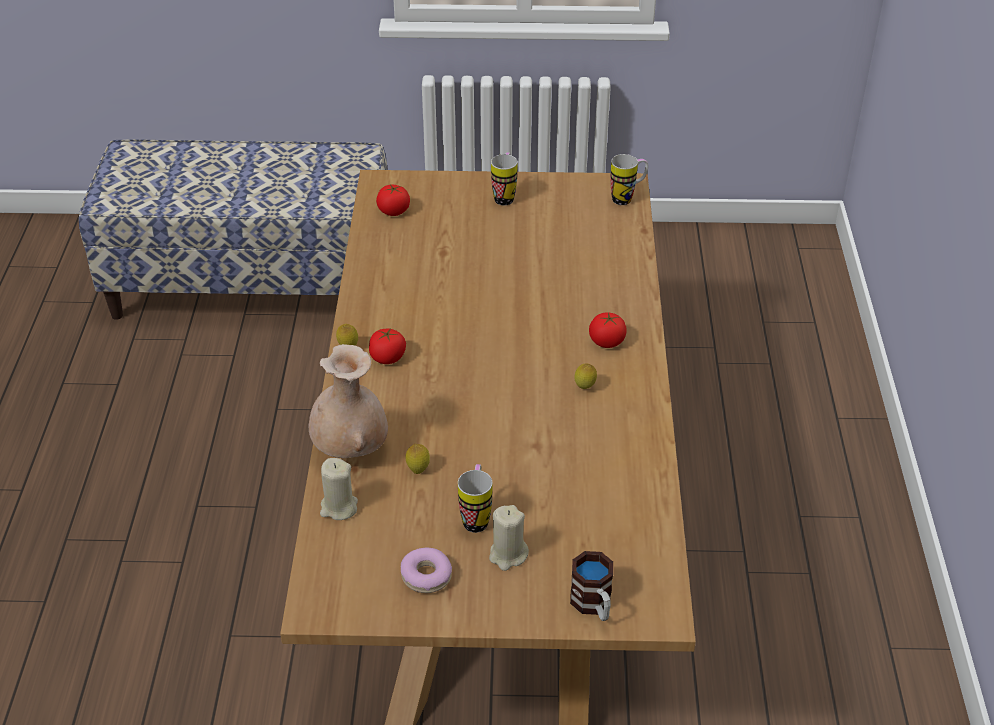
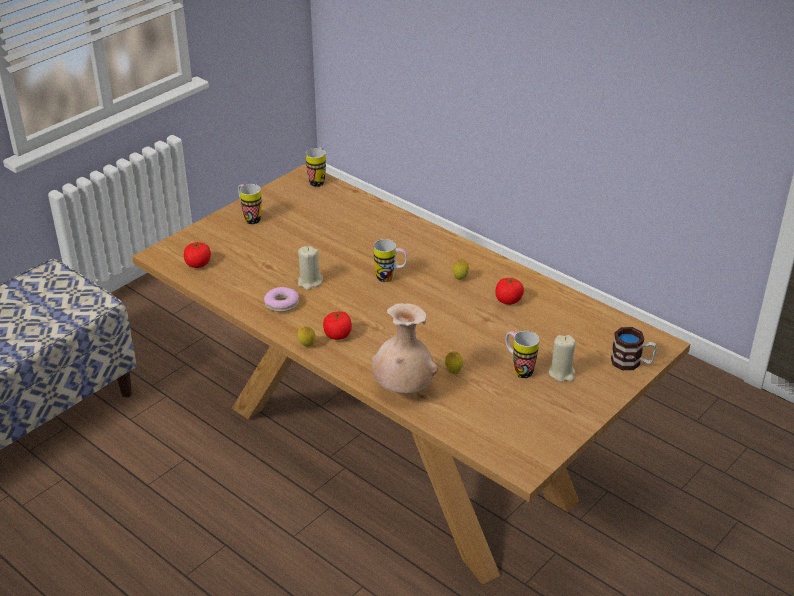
camera: 50 degrees left, 5 degrees down
(338, 507) = (449, 418): beige candle -> beige candle (309, 282)
(426, 576) = (545, 411): donut -> donut (282, 304)
(522, 339) = (390, 278): none -> mug
(606, 341) = (432, 252): tomato -> tomato (508, 300)

